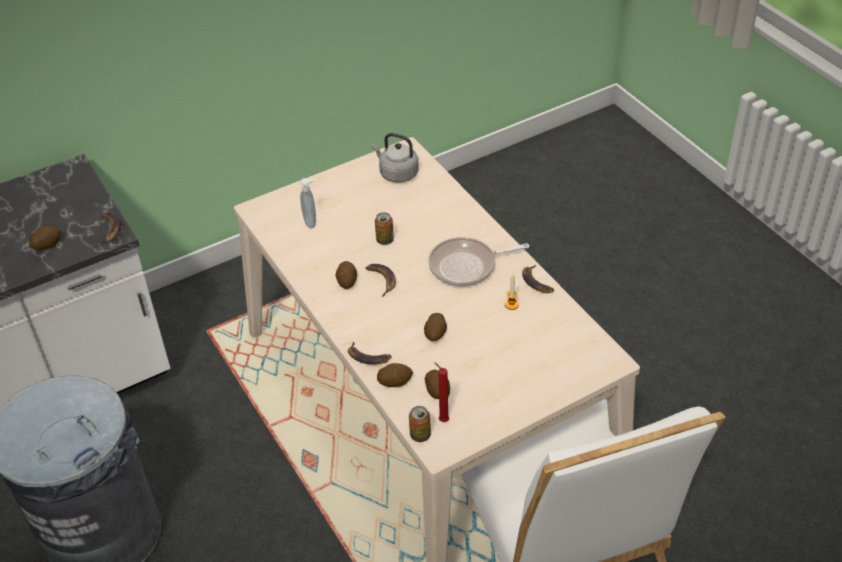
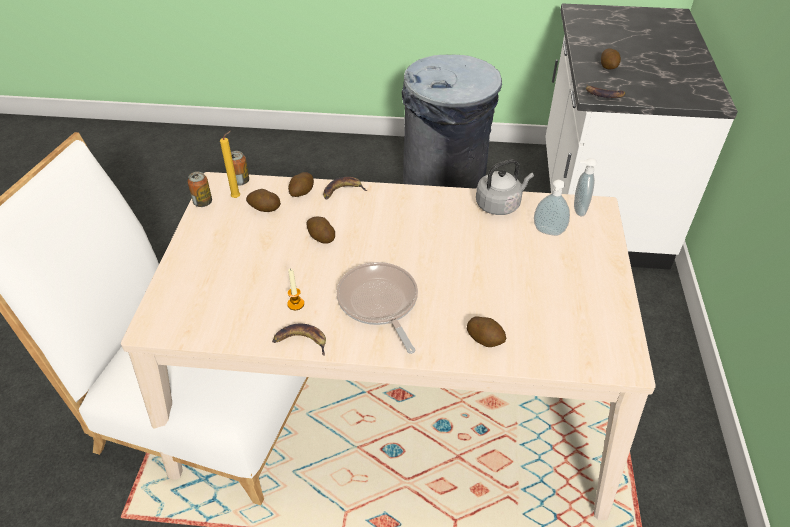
camera: 125 degrees right, 0 degrees up
(268, 218) = (577, 209): none -> soap dispenser
(347, 281) = (442, 218): potato -> potato (485, 339)
(381, 280) = (421, 238): banana -> none
(385, 240) = (475, 267): can -> can (203, 202)
(397, 173) = (583, 332): grey kettle -> grey kettle (500, 204)
(442, 420) = (237, 197): red candle -> yellow candle
(467, 266) = (379, 303): frying pan -> frying pan turned 45 degrees counterclockwise

